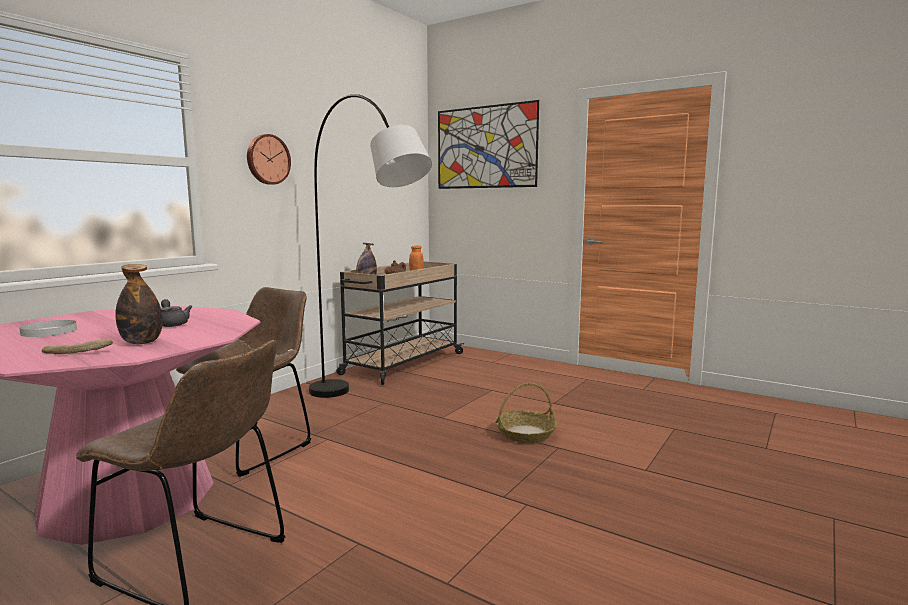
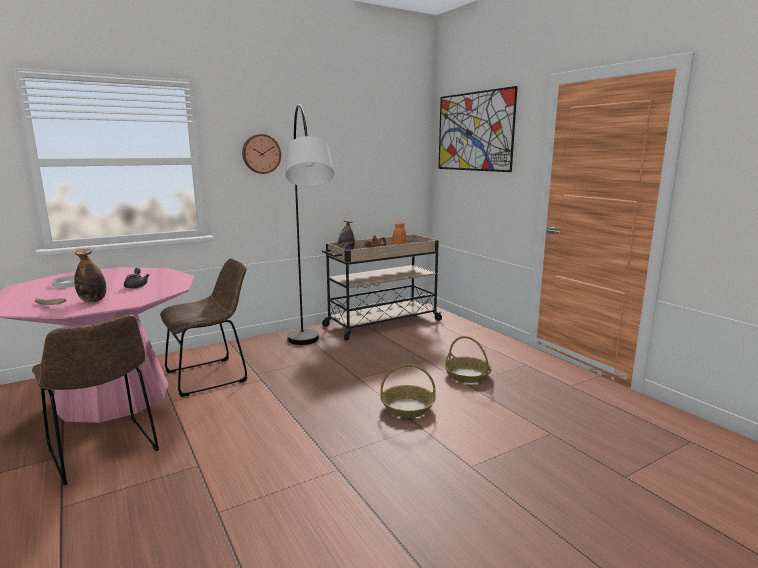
camera: 25 degrees right, 5 degrees up
(546, 396) = (467, 375): none -> basket

